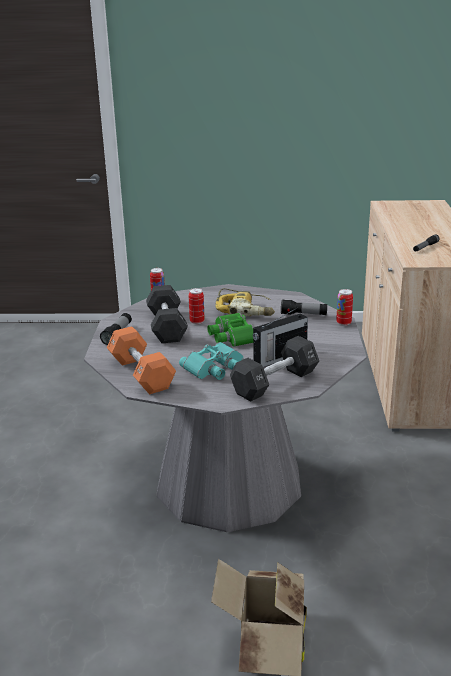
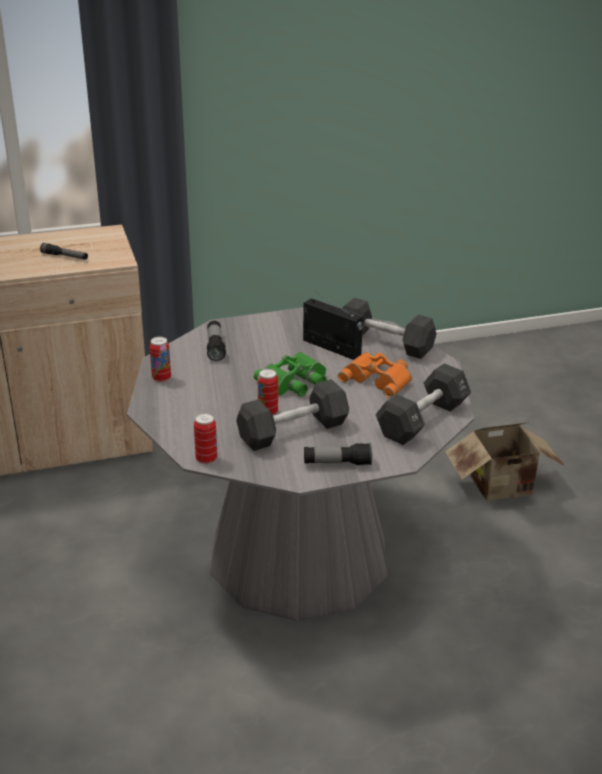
camera: 110 degrees left, 5 degrees up
(141, 373) = (422, 420): orange dumbbell -> black dumbbell
(215, 368) = (378, 378): turquoise binoculars -> orange binoculars
(245, 309) = (215, 385): power drill -> none
(343, 323) = (228, 323): can -> can (161, 378)

